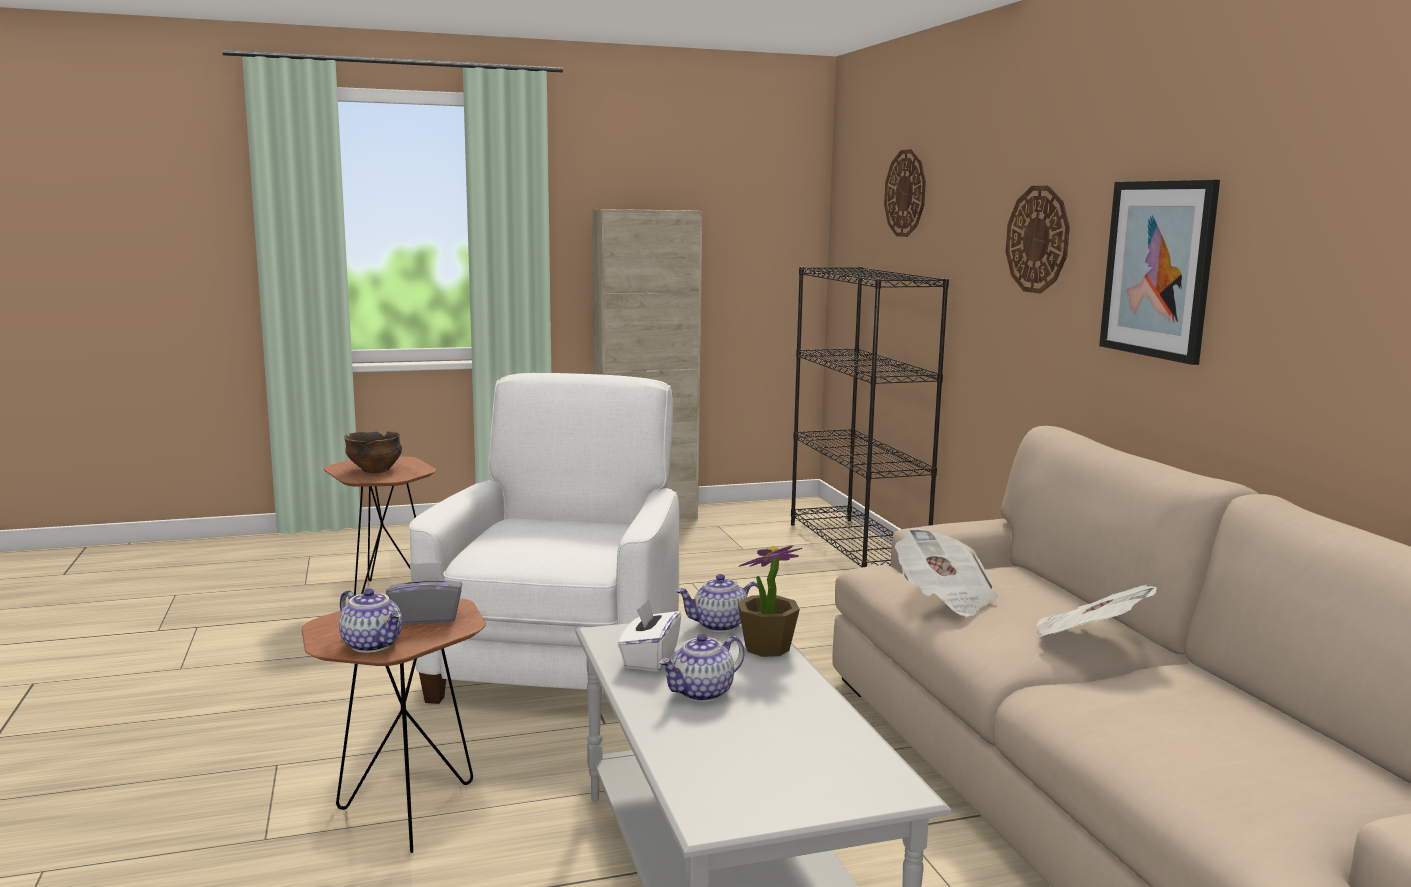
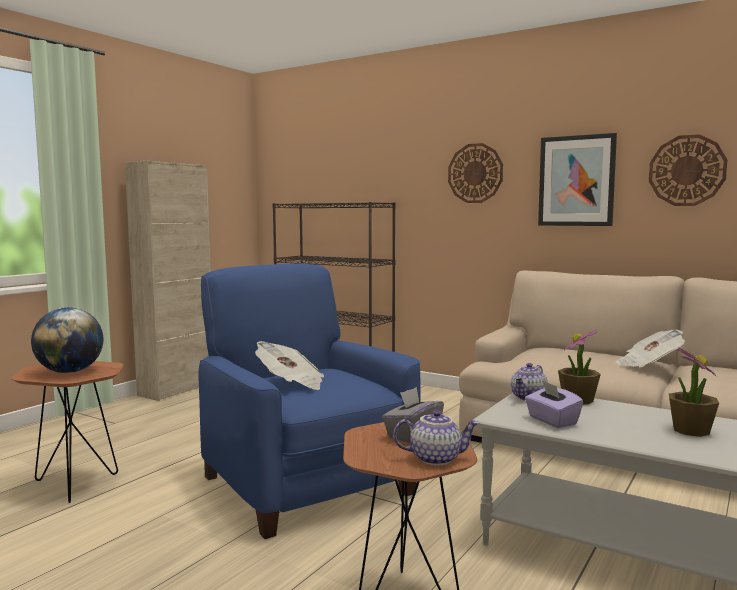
camera: 40 degrees left, 5 degrees down
(375, 470) = (70, 372): bowl -> globe
(560, 665) = (305, 484): white armchair -> blue armchair
(649, 659) = (552, 421): white tissue box -> purple tissue box
(702, 693) = (620, 426): teapot -> none
(768, 730) = (690, 430): none -> potted plant
(905, 193) = (343, 155): wall clock -> wall clock (687, 170)
(944, 598) = (559, 364): newspaper -> newspaper (291, 384)

